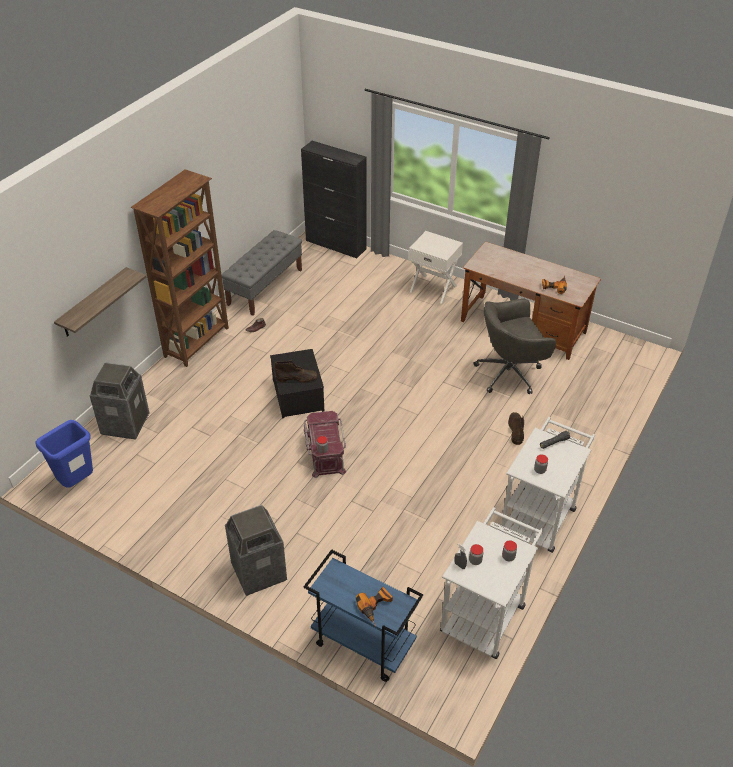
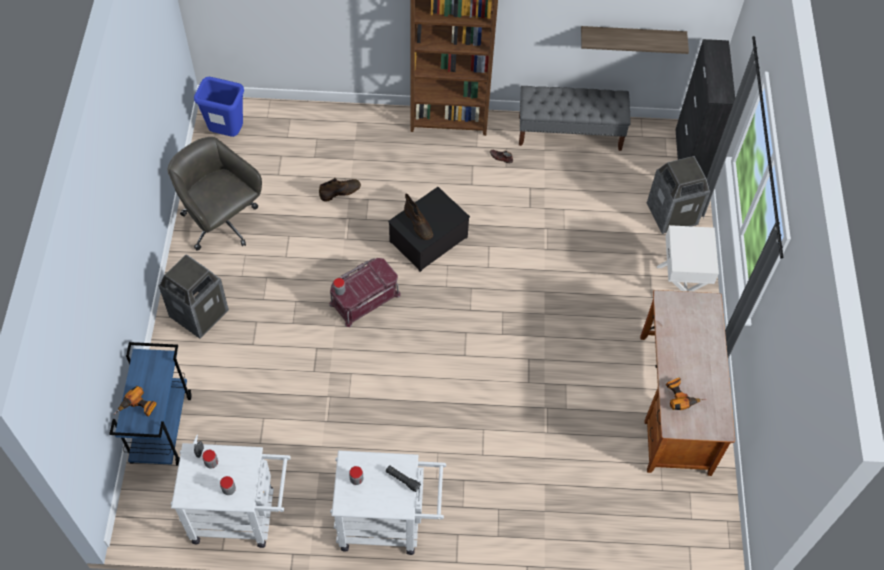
camera: 60 degrees right, 15 degrees up
(93, 303) = (335, 15): shelf -> shelf (632, 37)
(125, 424) = (311, 127): trash can -> trash can (672, 214)
(510, 373) = (584, 419): grey office chair -> grey office chair (222, 223)
(515, 430) = (497, 456): brown boot -> brown boot (340, 192)

